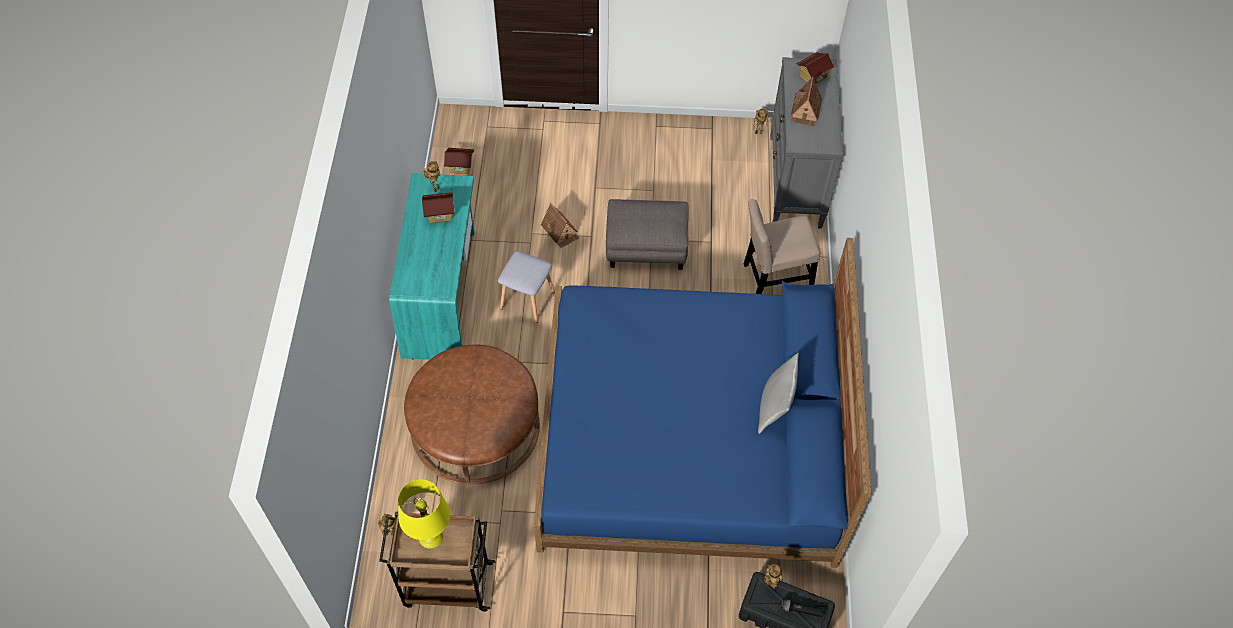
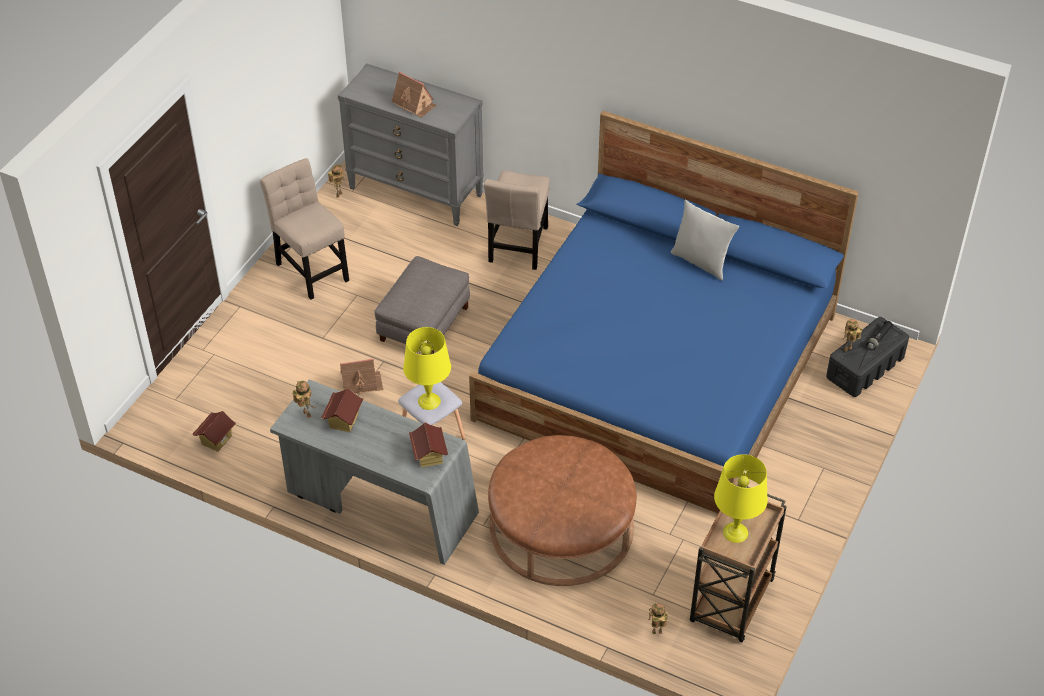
camera: 65 degrees left, 10 degrees down
(442, 293) = (379, 505): turquoise desk -> grey desk
(520, 271) = (429, 401): none -> yellow table lamp
(664, 149) = (311, 269): none -> beige chair
(813, 76) = (376, 84): toy house -> toy house (429, 455)

